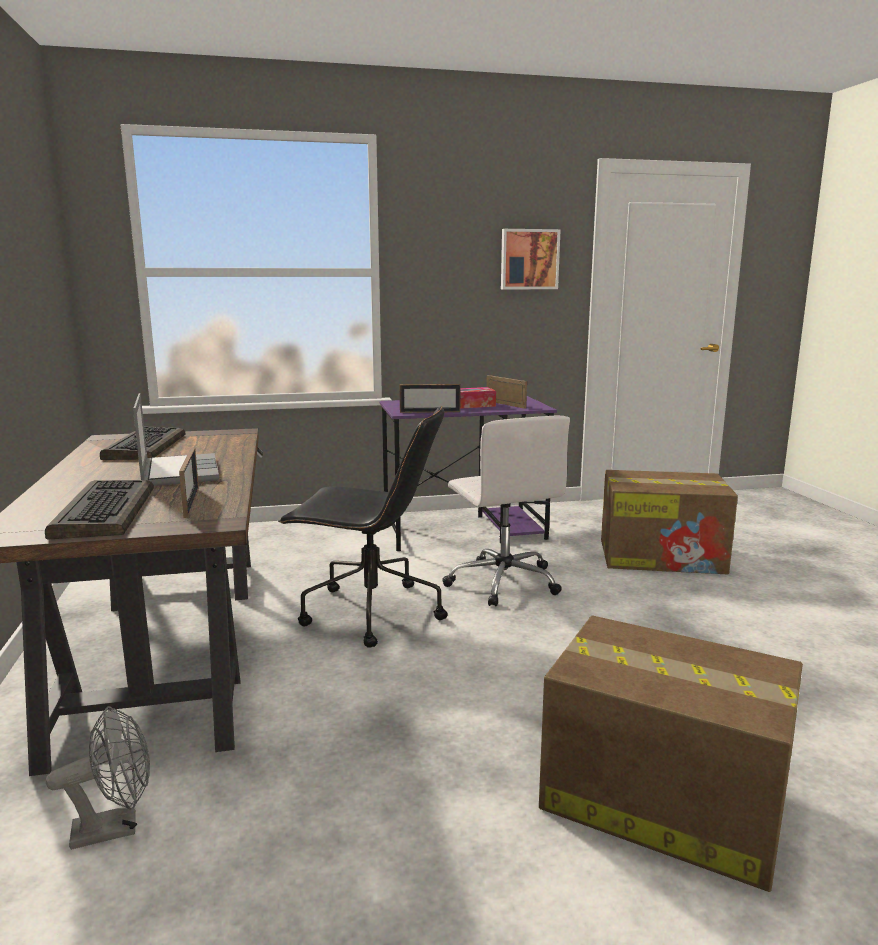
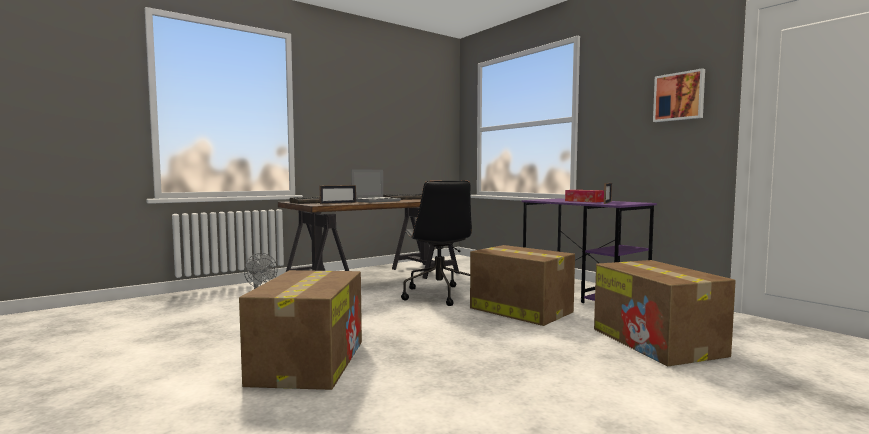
camera: 65 degrees right, 10 degrees down
(430, 412) = (546, 200): picture frame -> none
(503, 582) = (519, 310): white office chair -> cardboard box

